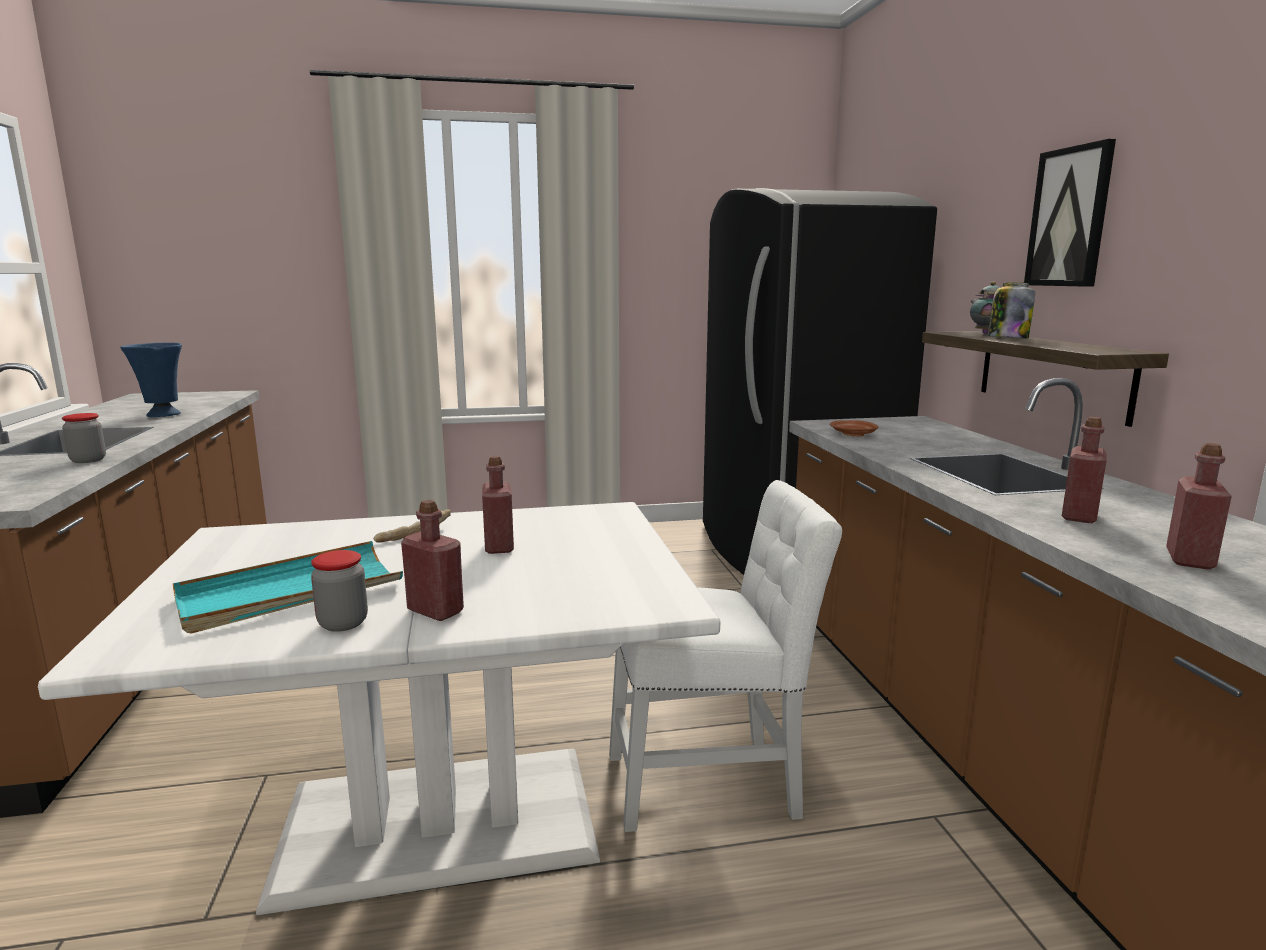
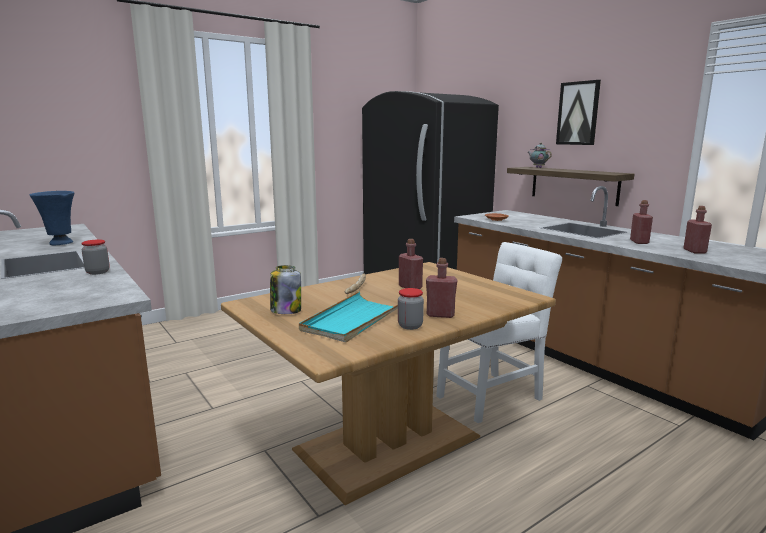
camera: 25 degrees left, 0 degrees up
(439, 824) = (389, 444): white dining table -> brown dining table
(1007, 338) = (555, 169): jar -> jar (285, 310)

